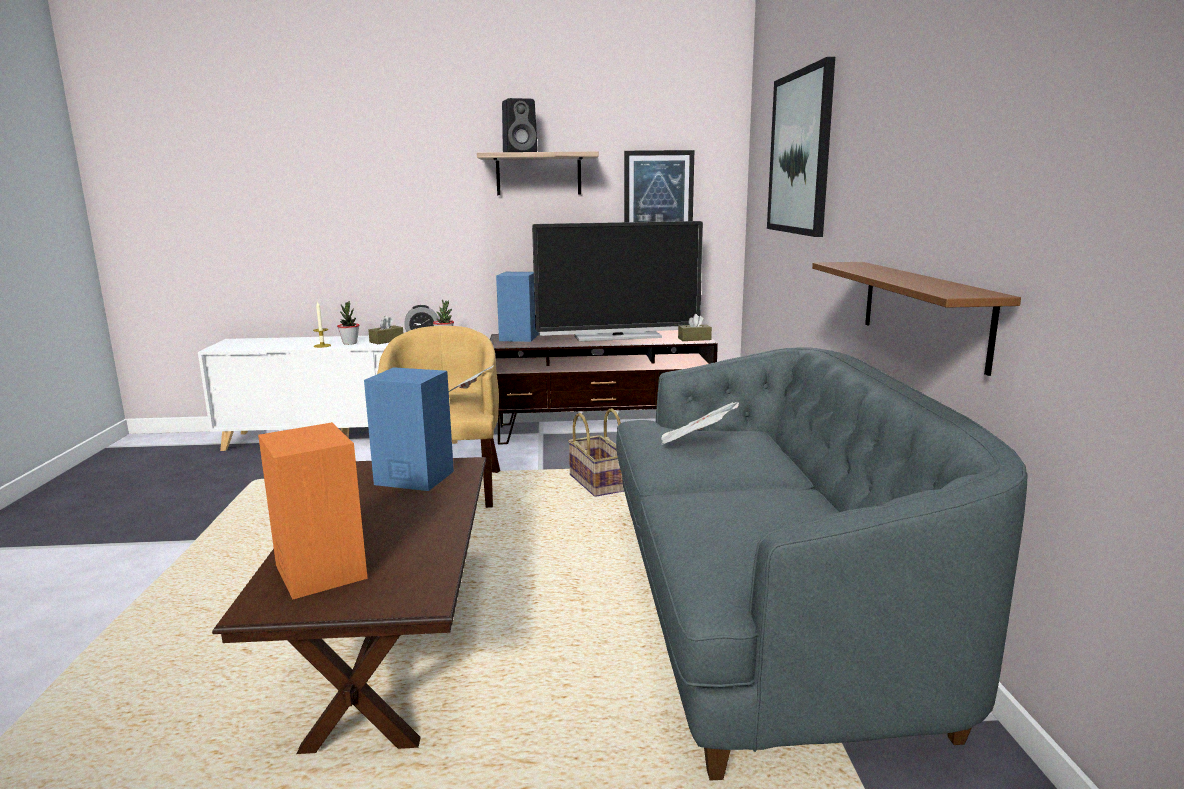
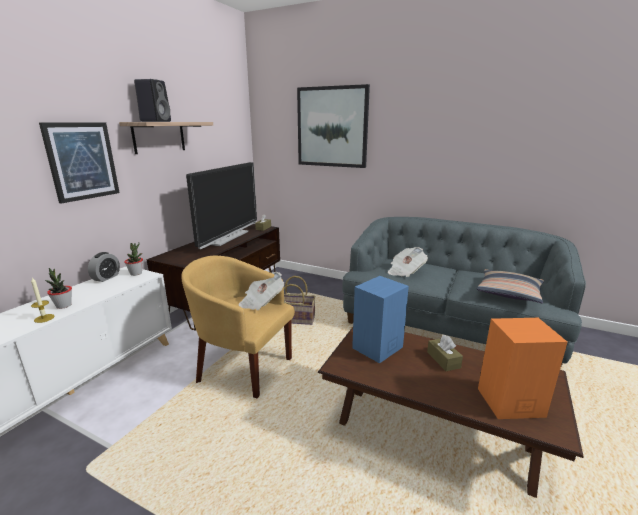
camera: 60 degrees left, 5 degrees up
(386, 341) = (92, 291): brown tissue box -> brown tissue box (443, 360)
(519, 337) = (176, 255): blue speaker -> none
(658, 193) = (220, 146): picture -> picture (82, 161)
(727, 532) = (509, 292): none -> pillow
(922, 311) = (466, 194): brown shelf -> none

